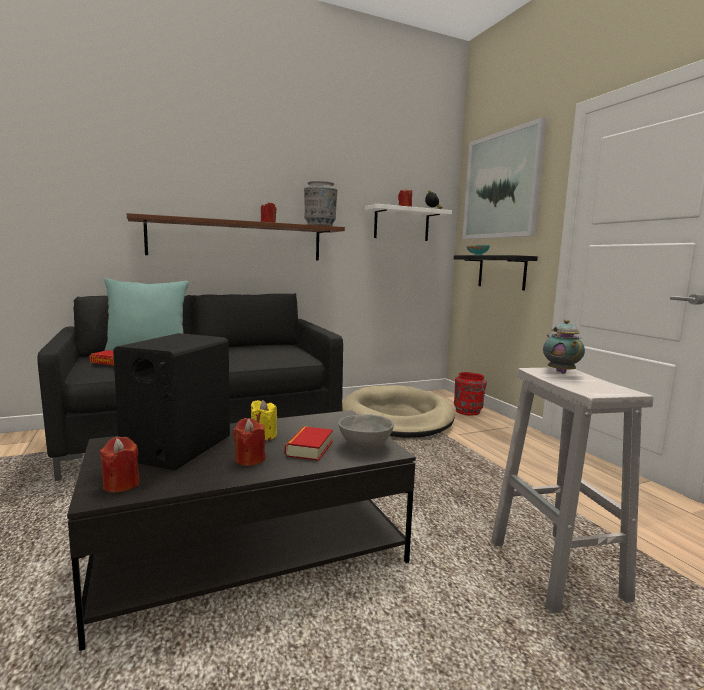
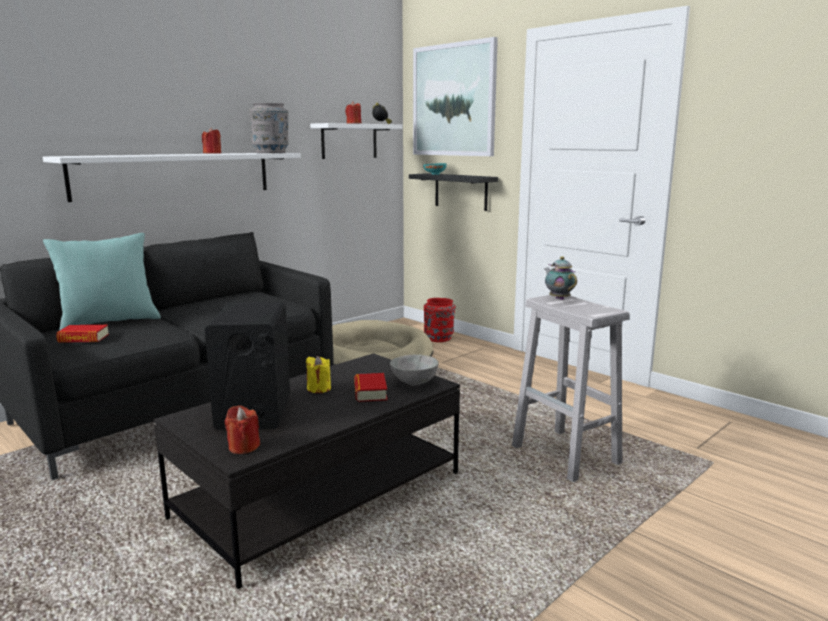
camera: 20 degrees left, 5 degrees up
(237, 240) = (175, 175): brown shelf -> white shelf
(249, 459) = (329, 409): red candle -> none

